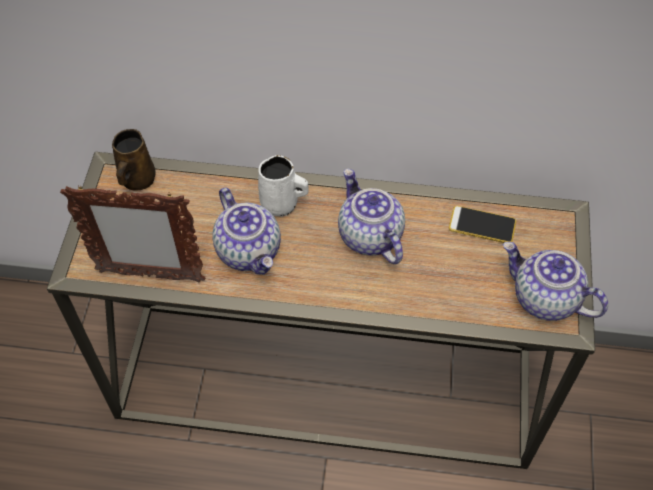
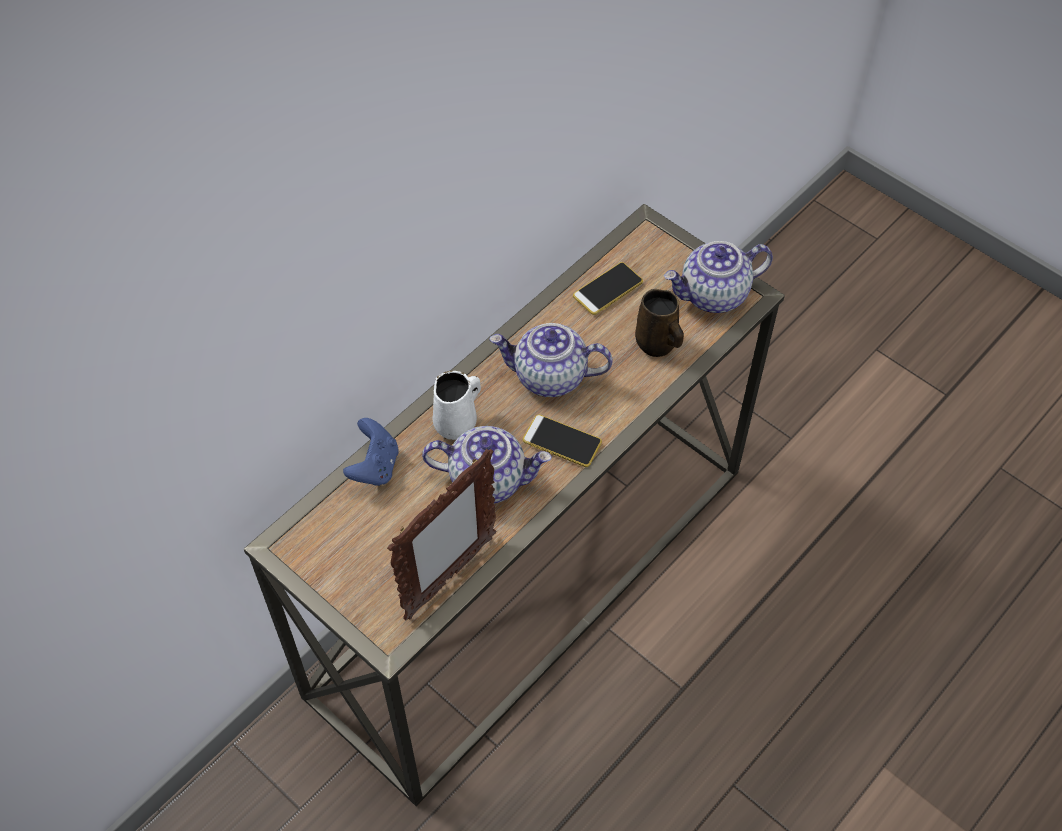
camera: 55 degrees left, 0 degrees up
(137, 180) = (319, 528): brown mug -> brown mug (657, 344)
(208, 180) = (374, 466): none -> blue game controller
(317, 276) = (562, 441): none -> phone

